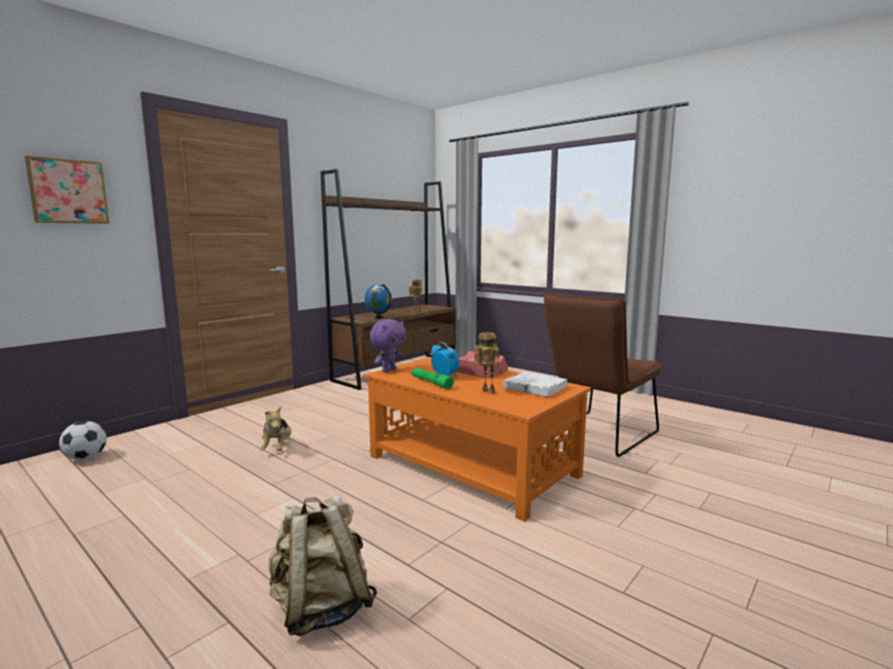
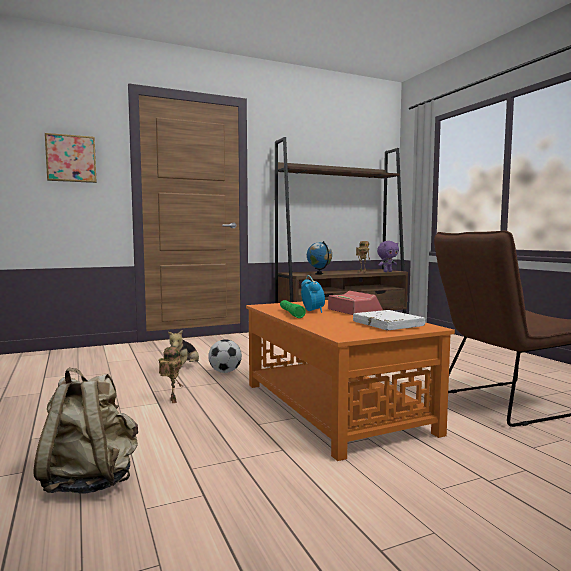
camera: 25 degrees right, 5 degrees down
(86, 458) = (58, 357): football -> football (225, 372)
(388, 370) = (270, 304): purple plush toy -> purple plush toy (387, 271)
(486, 392) = (331, 323): toy robot -> toy robot (171, 401)

